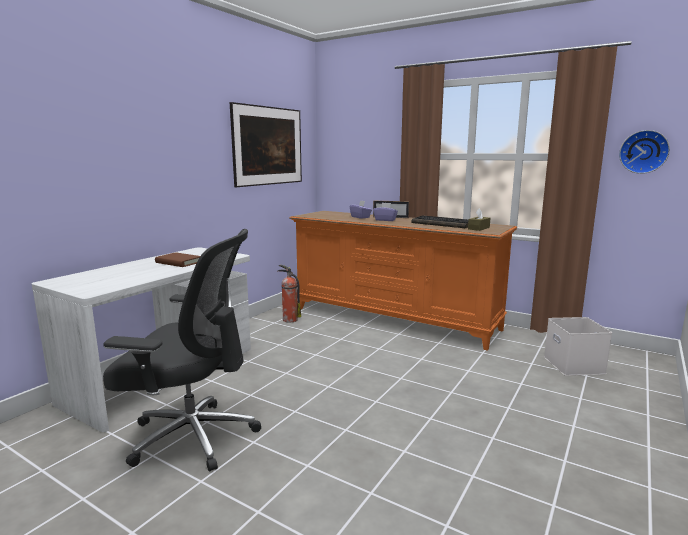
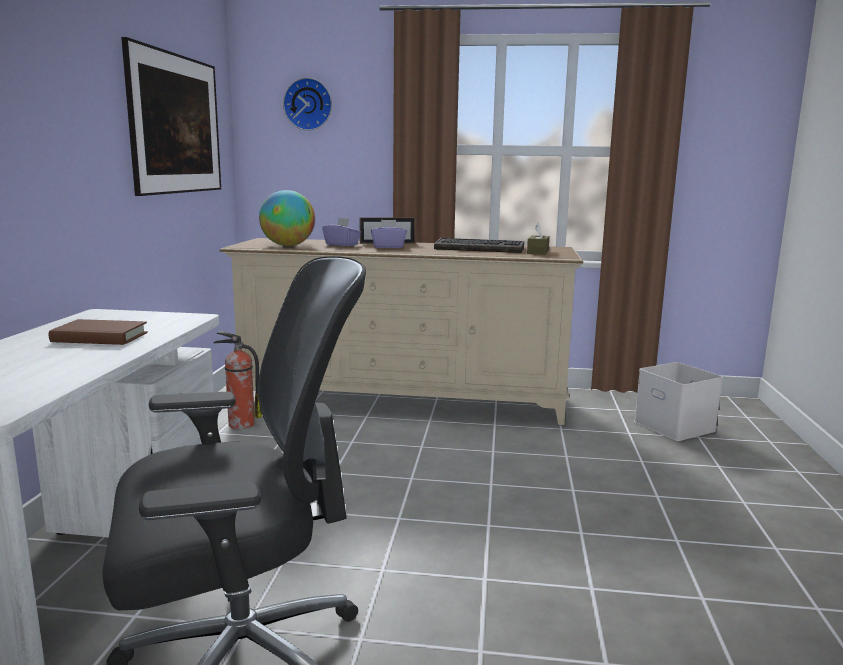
camera: 25 degrees left, 0 degrees up
(328, 216) = (288, 245): none -> globe
(393, 319) = (403, 400): orange cabinet -> beige cabinet
(643, 152) = (720, 146): wall clock -> wall clock (308, 104)

